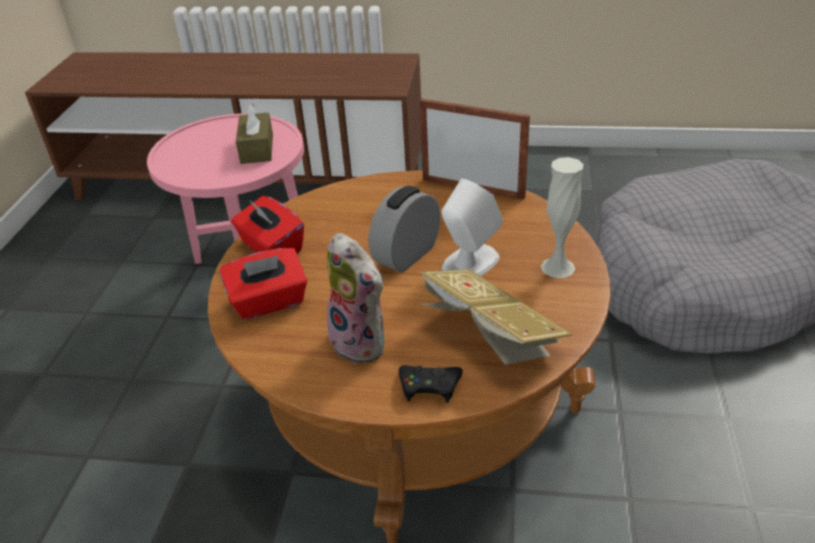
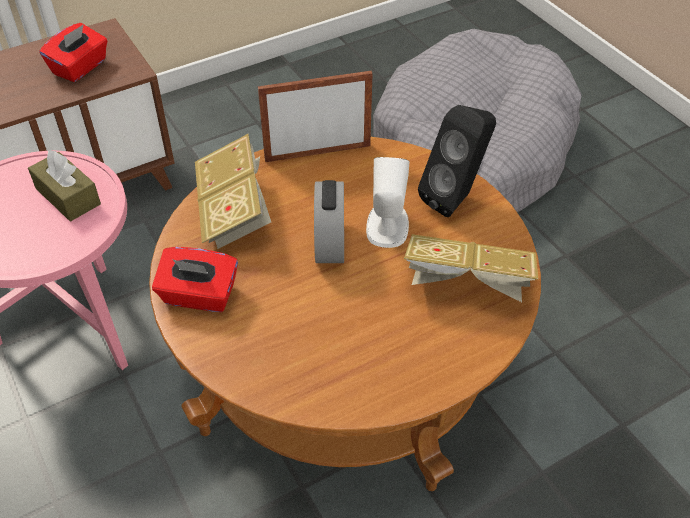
camera: 40 degrees left, 10 degrees up
(269, 302) = (259, 349): red tissue box -> red tissue box (80, 67)
(360, 203) = (234, 211): none -> book
(362, 342) = (378, 341): plush toy -> none
(429, 386) = (465, 349): black game controller -> none
(557, 267) = (455, 198): white vase -> black speaker

